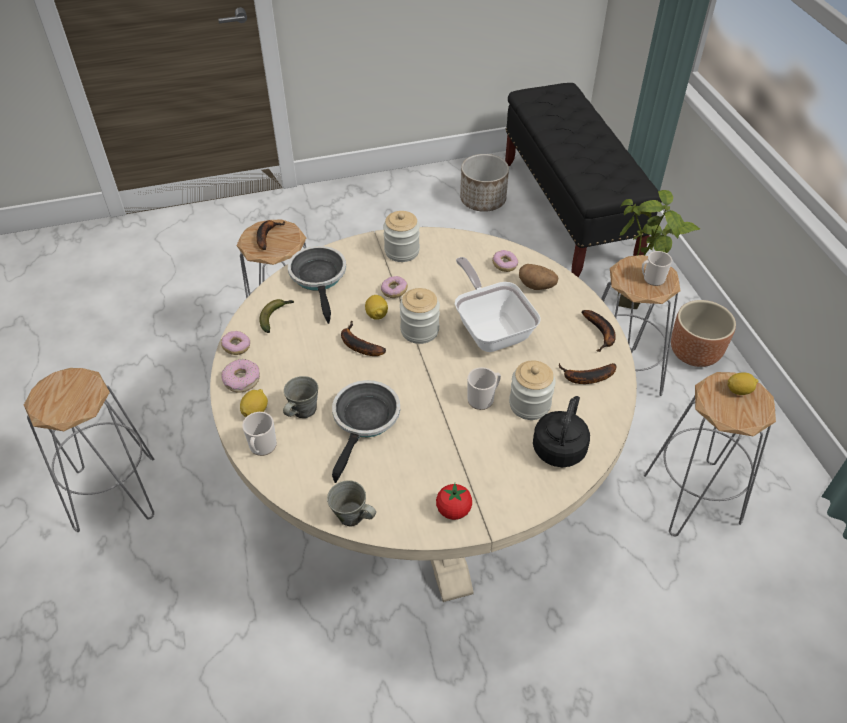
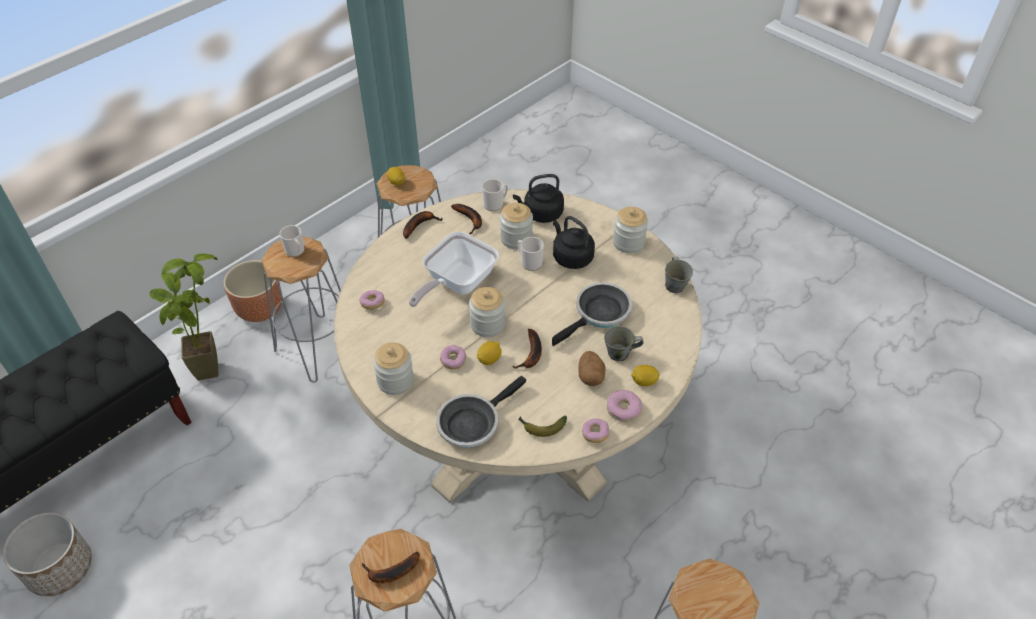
camera: 120 degrees left, 0 degrees up
(262, 447) = (669, 359): mug -> mug (495, 204)
(365, 421) = (599, 314): frying pan -> frying pan turned 150 degrees clockwise
(453, 510) = (628, 242): tomato -> jar
(467, 440) = (571, 257): none -> black kettle
(537, 286) = (387, 275): potato -> potato (590, 376)

